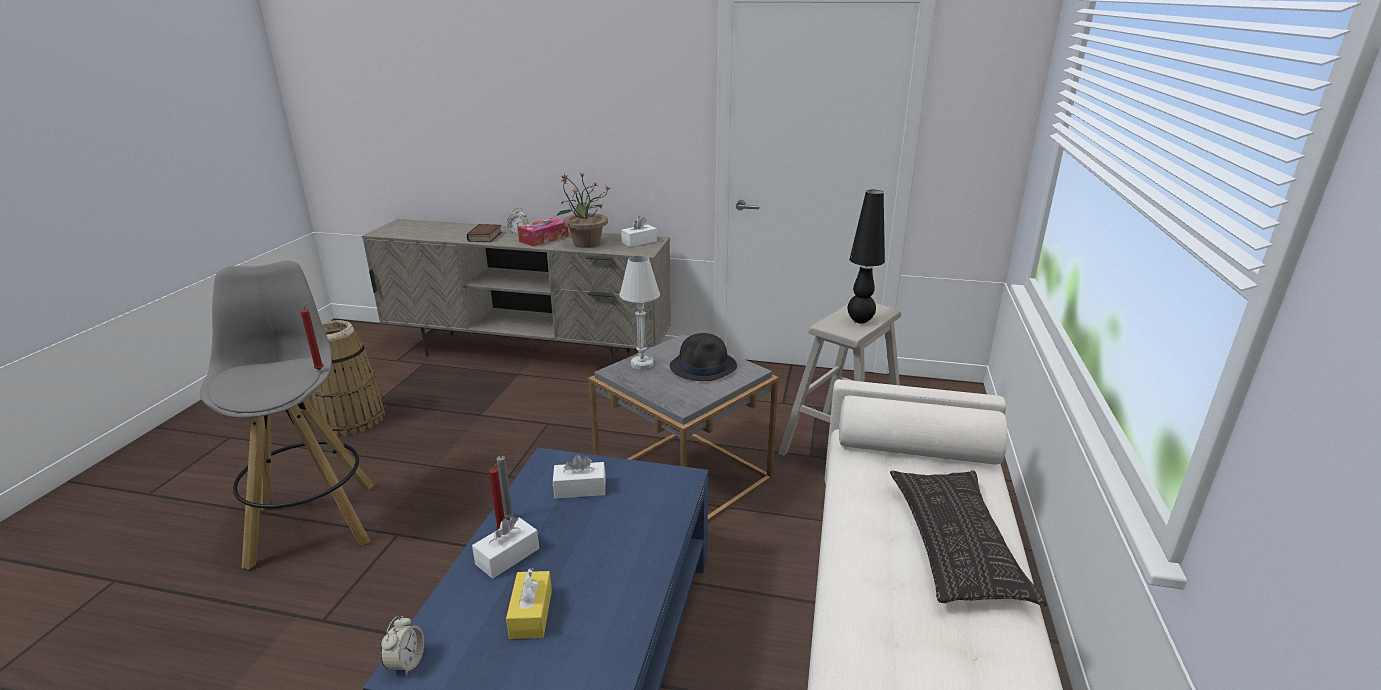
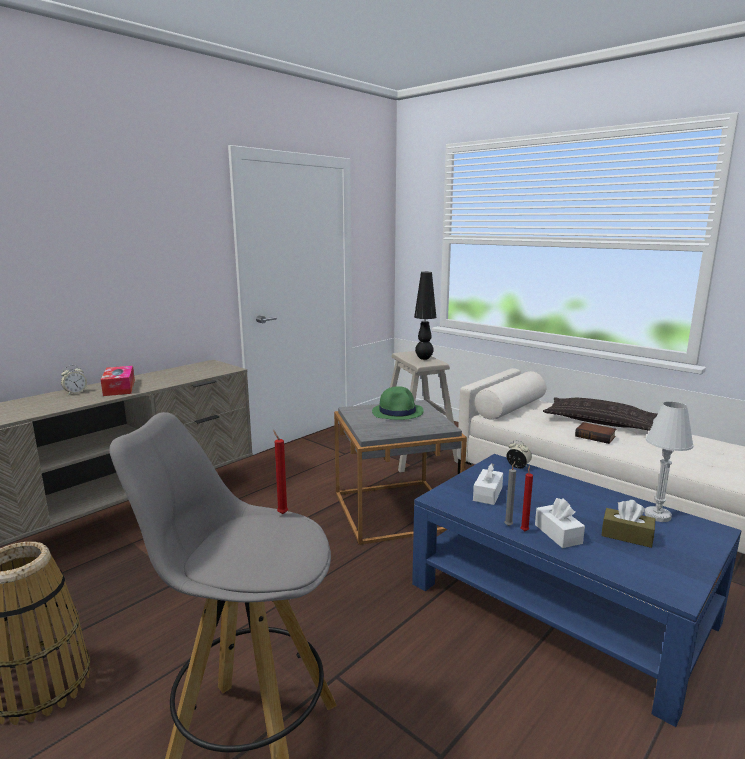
camera: 60 degrees left, 10 degrees down
(406, 663) = (672, 592): alarm clock -> alarm clock (518, 467)
(486, 237) = (53, 404): book -> book (596, 436)
(531, 614) = (627, 536): yellow tissue box -> brown tissue box
(586, 243) = (169, 379): potted plant -> none
(639, 242) = (205, 366): white tissue box -> none
(642, 364) = (370, 426): white table lamp -> white table lamp (657, 515)
(703, 367) = (398, 412): black hat -> green hat

